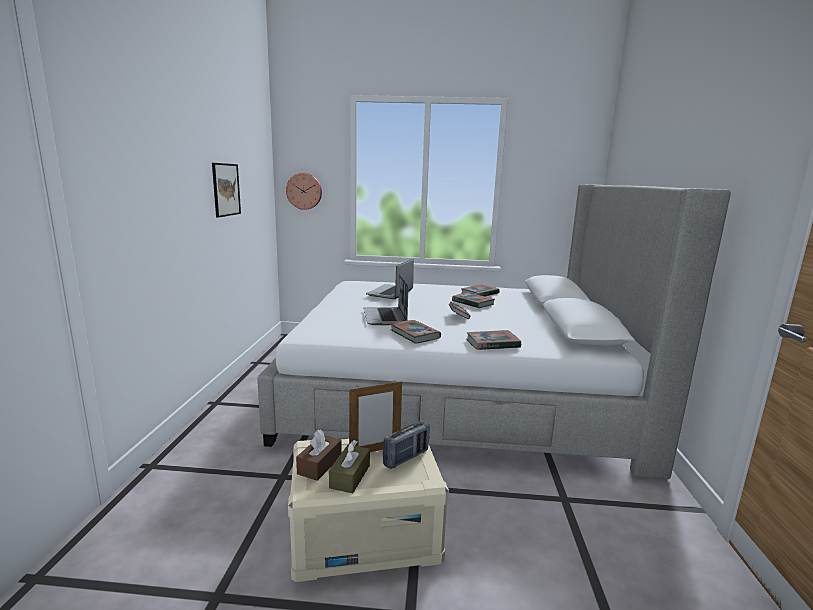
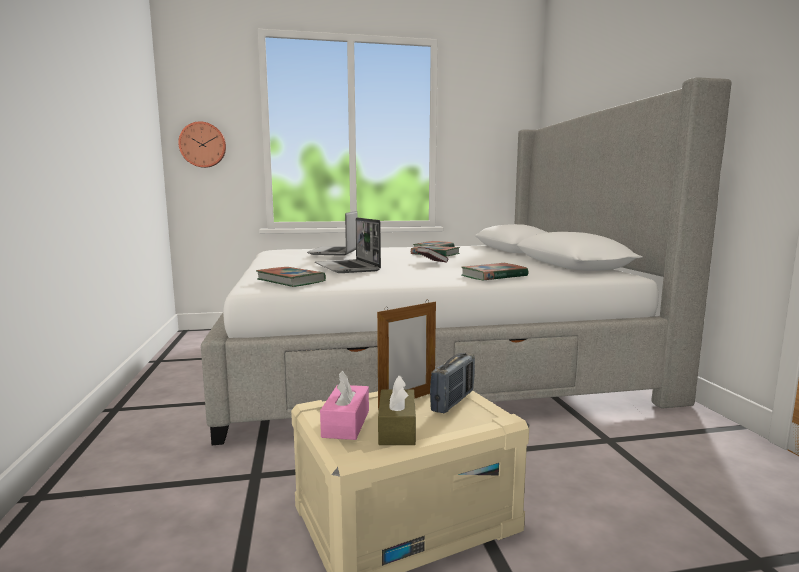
camera: 15 degrees left, 5 degrees down
(226, 189) = (111, 120): picture -> none
(319, 465) = (346, 423): brown tissue box -> pink tissue box
(415, 334) = (398, 276): book -> book (291, 281)

